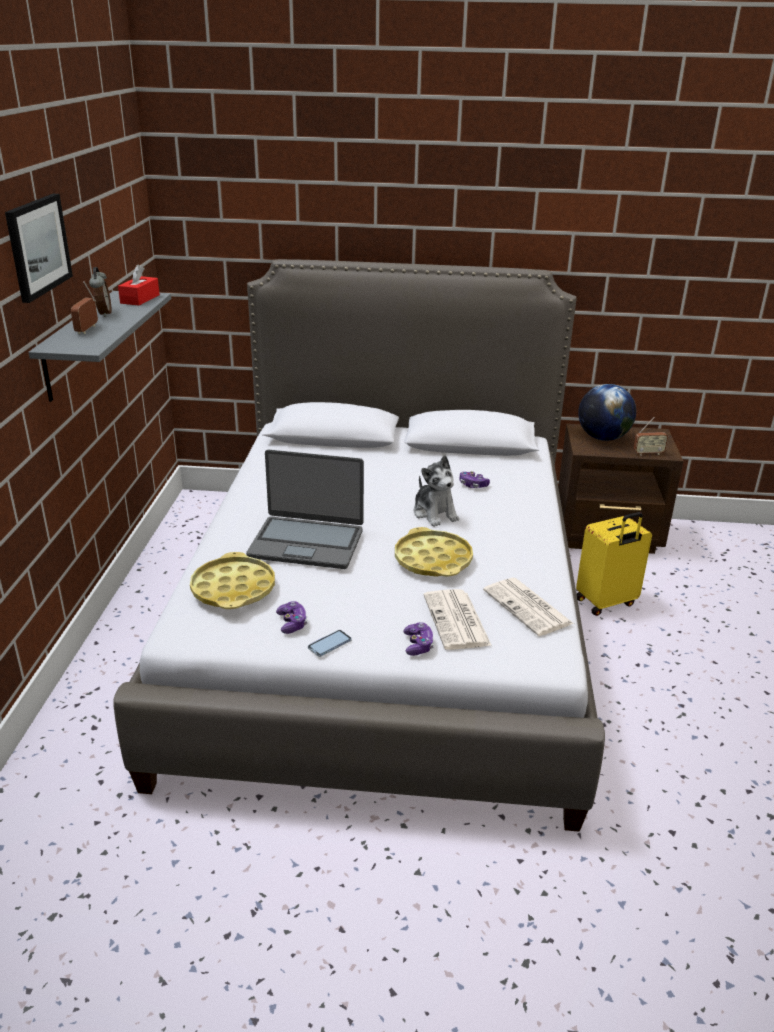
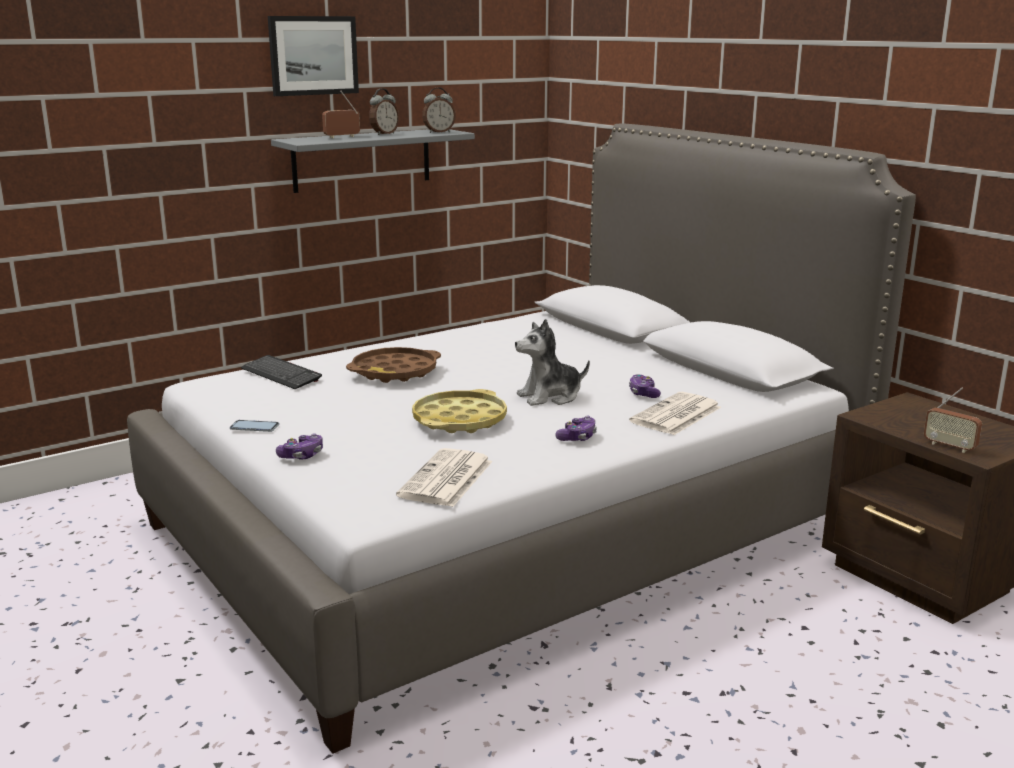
camera: 50 degrees right, 10 degrees down
(140, 299) = (439, 132): red tissue box -> alarm clock
(233, 589) = (281, 374): yellow tray -> keyboard
(292, 623) = (265, 407): game controller -> game controller (577, 437)
(306, 543) = (394, 372): laptop -> brown tray
(435, 513) = (550, 397): plush toy -> plush toy turned 45 degrees clockwise
(457, 621) = (367, 458): newspaper -> newspaper (676, 415)
(603, 438) = (921, 416): globe -> none
(606, 602) = (773, 628): yellow suitcase -> none

